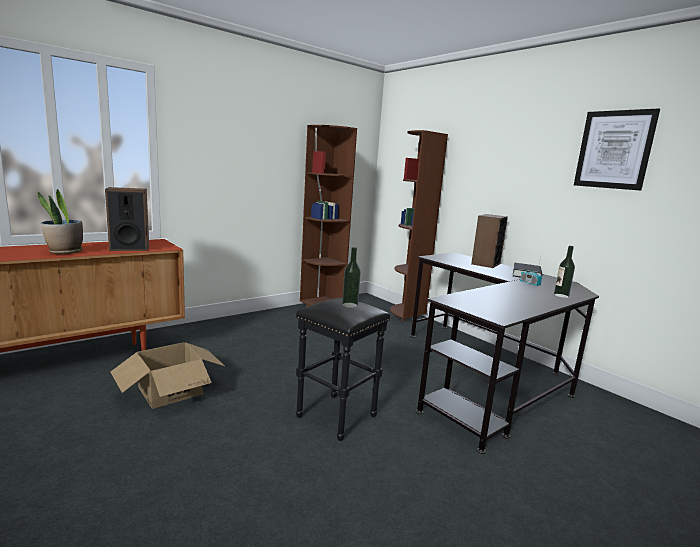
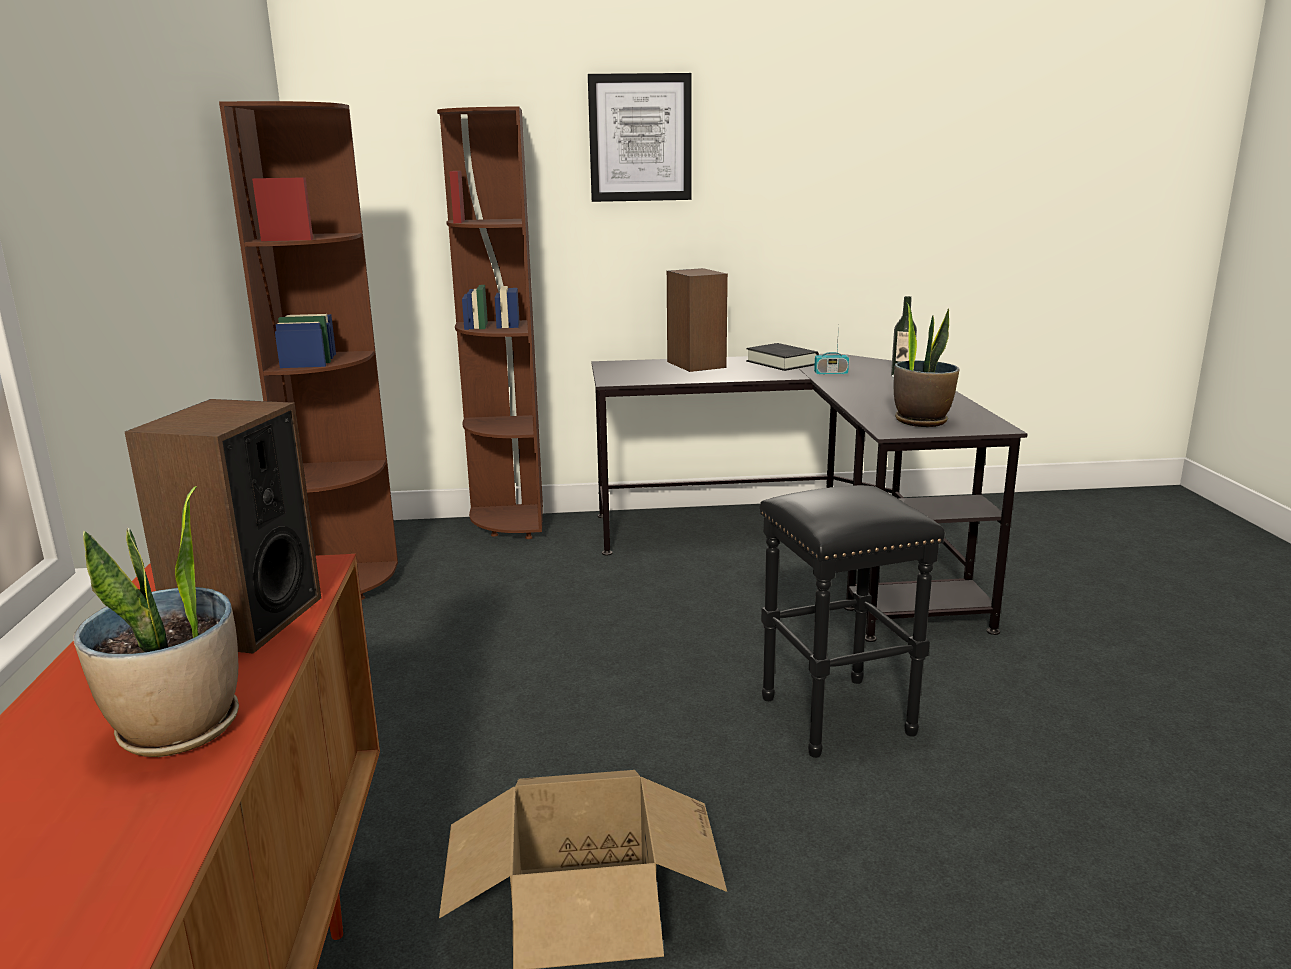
camera: 55 degrees left, 5 degrees up
(350, 305) = (859, 495): bottle -> none
(476, 303) = (921, 421): none -> potted plant
(614, 150) = (854, 135): picture -> picture (640, 138)

